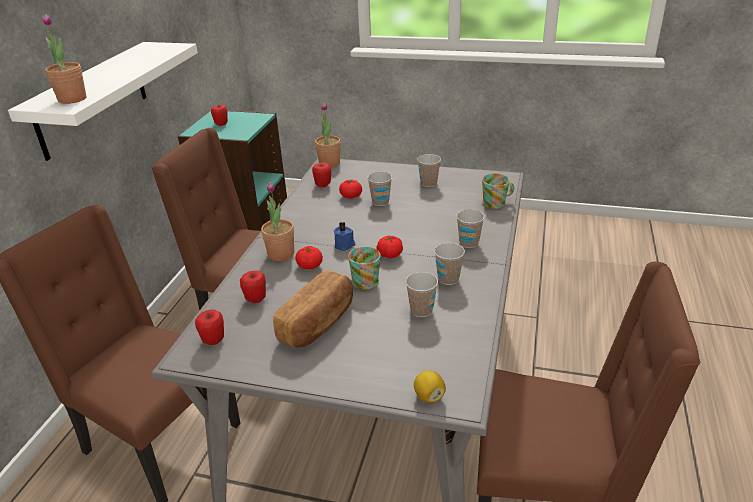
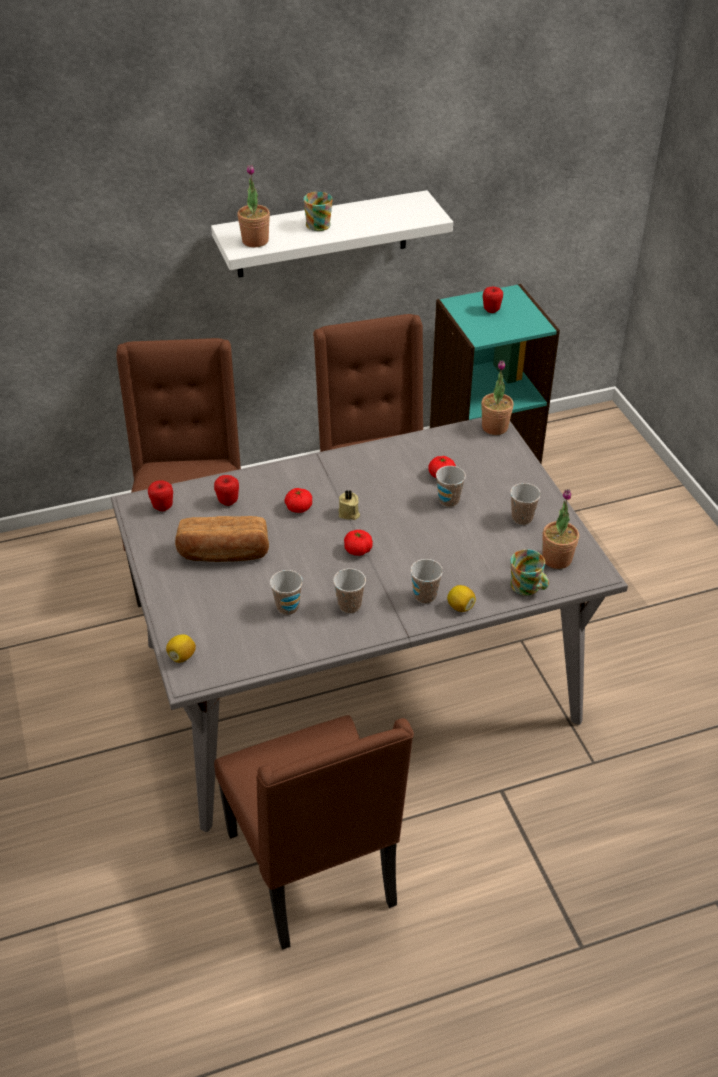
camera: 55 degrees right, 10 degrees up
(281, 254) = (301, 481): potted plant -> potted plant (556, 559)
(323, 185) = (445, 445): apple -> none
(345, 245) = (349, 514): blue candle -> beige candle
(363, 279) = (305, 551): mug -> mug (320, 223)
(493, 233) = (460, 607): none -> lemon

